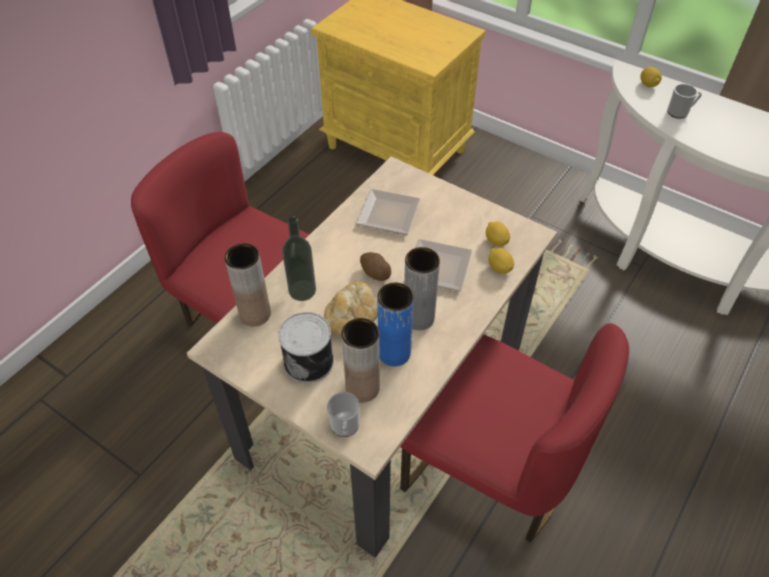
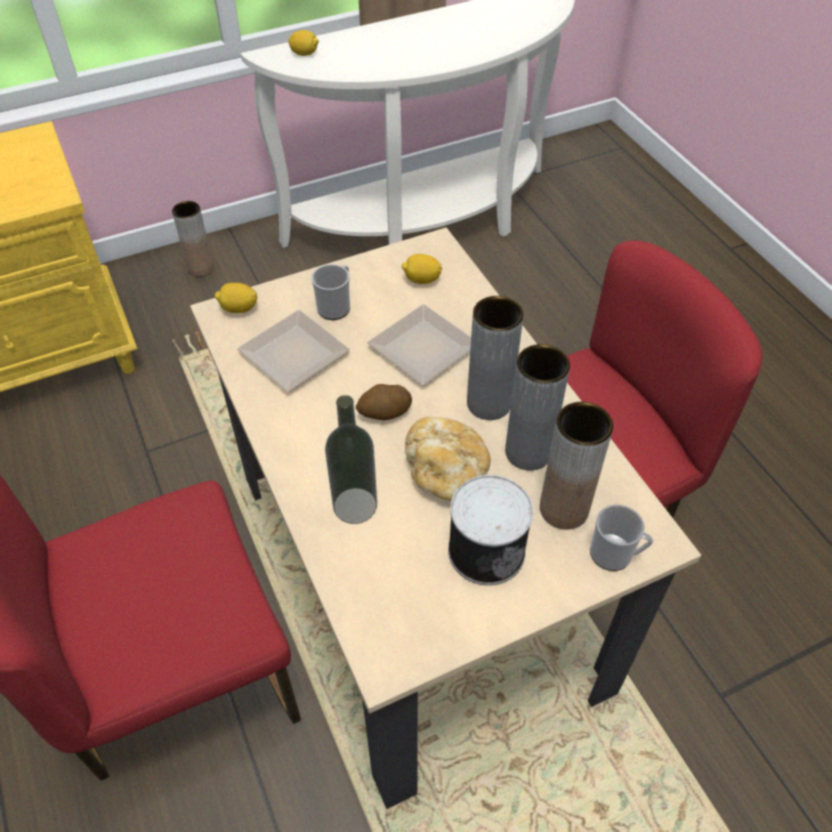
camera: 60 degrees left, 0 degrees up
(255, 314) = (357, 582): brown vase -> brown vase (200, 268)
(394, 353) = (528, 452): blue vase -> grey vase
(499, 268) = (464, 297): lemon -> lemon (239, 309)
(680, 112) = (366, 57): mug -> mug (336, 306)

